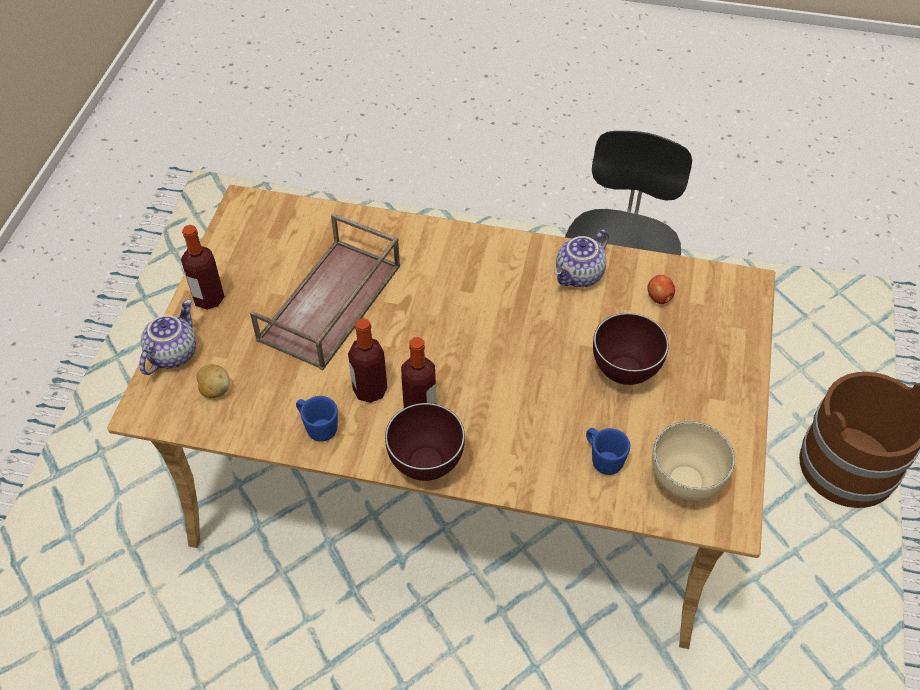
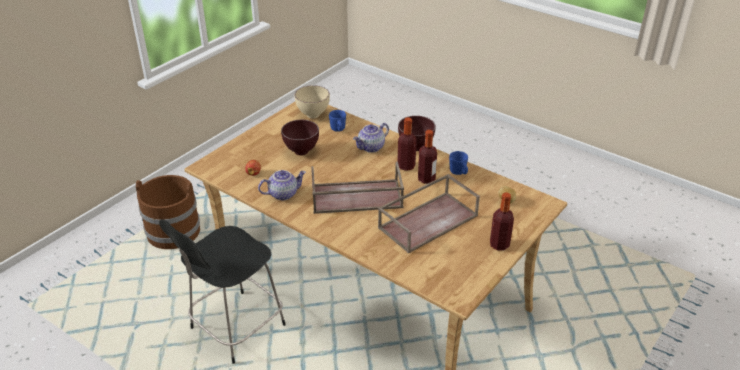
camera: 155 degrees left, 15 degrees down
(172, 353) = (527, 223): teapot -> teapot (371, 148)
(465, 309) = (355, 197): none -> brown tray

